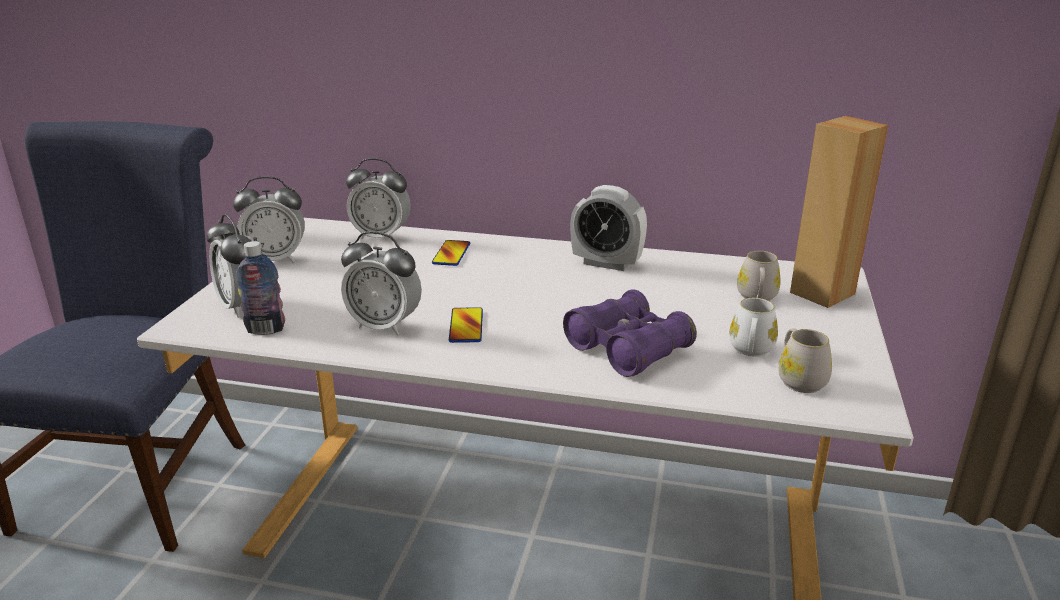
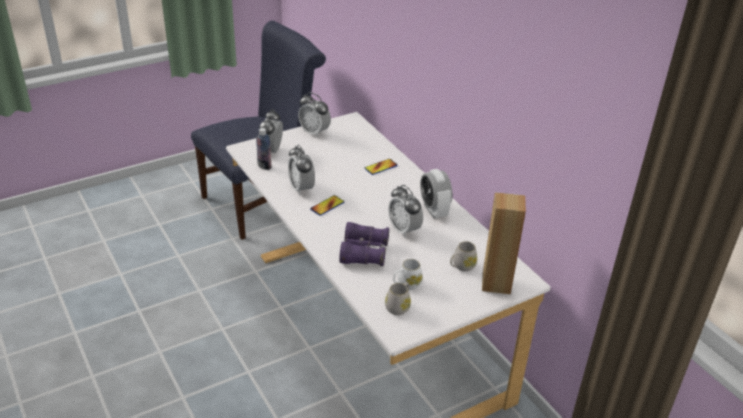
camera: 45 degrees right, 10 degrees up
(381, 237) = (369, 142): alarm clock -> alarm clock (404, 230)

